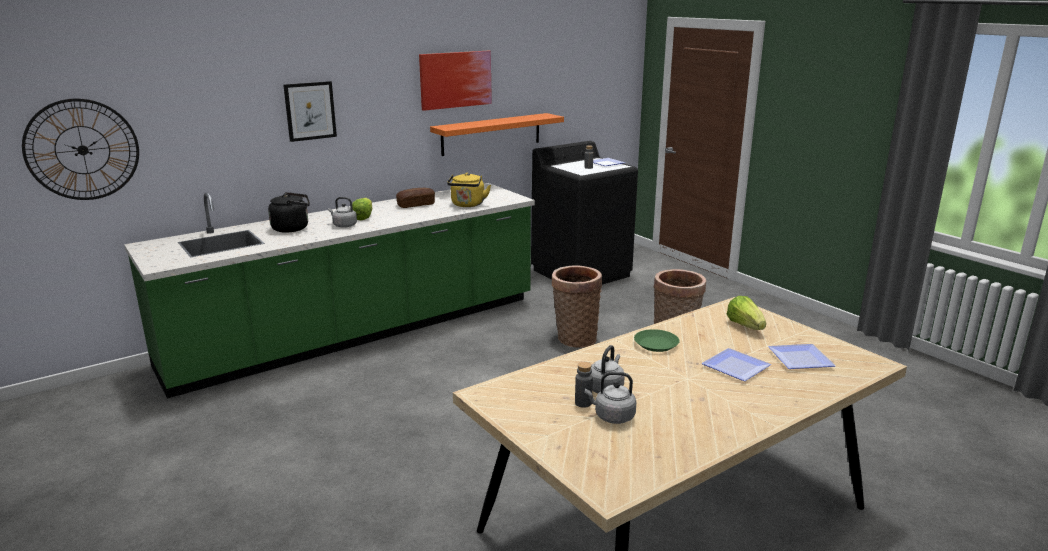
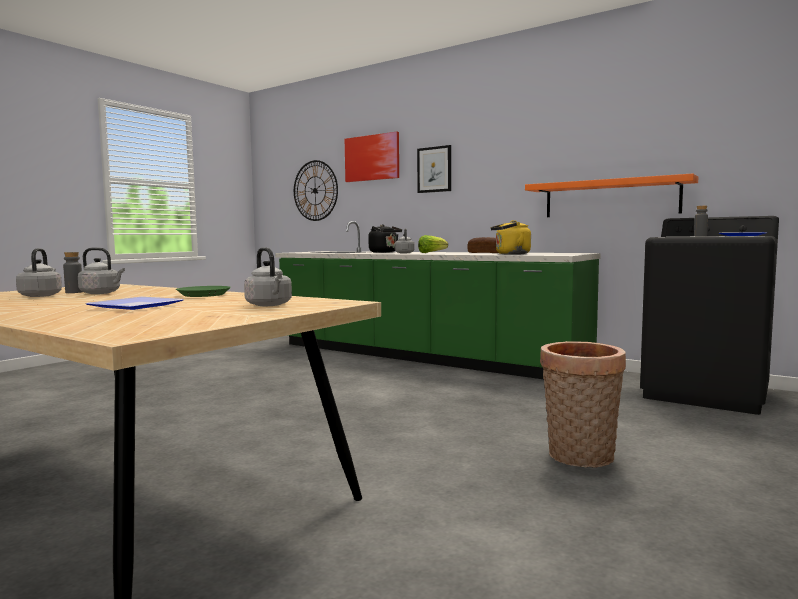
camera: 70 degrees right, 15 degrees down
(455, 79) = (568, 139): picture -> picture (372, 158)
(574, 338) = (510, 411): basket -> none
(745, 326) = (270, 305): lettuce -> grey kettle
(799, 360) = (152, 317): plate -> none

